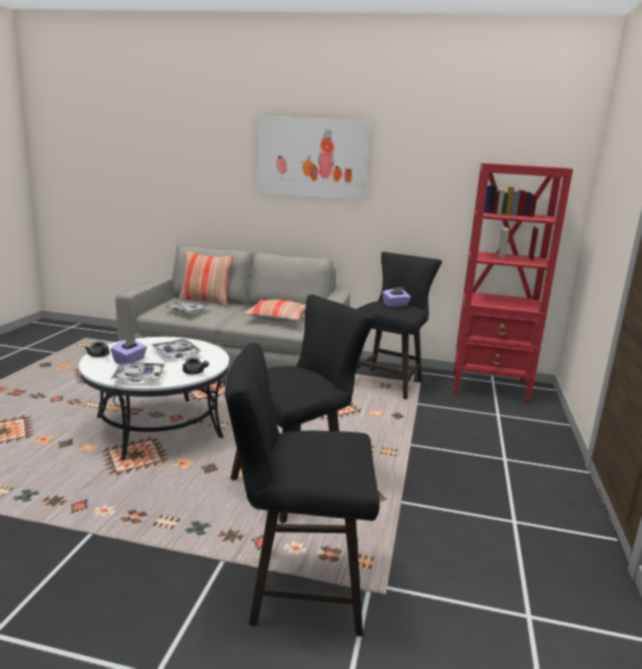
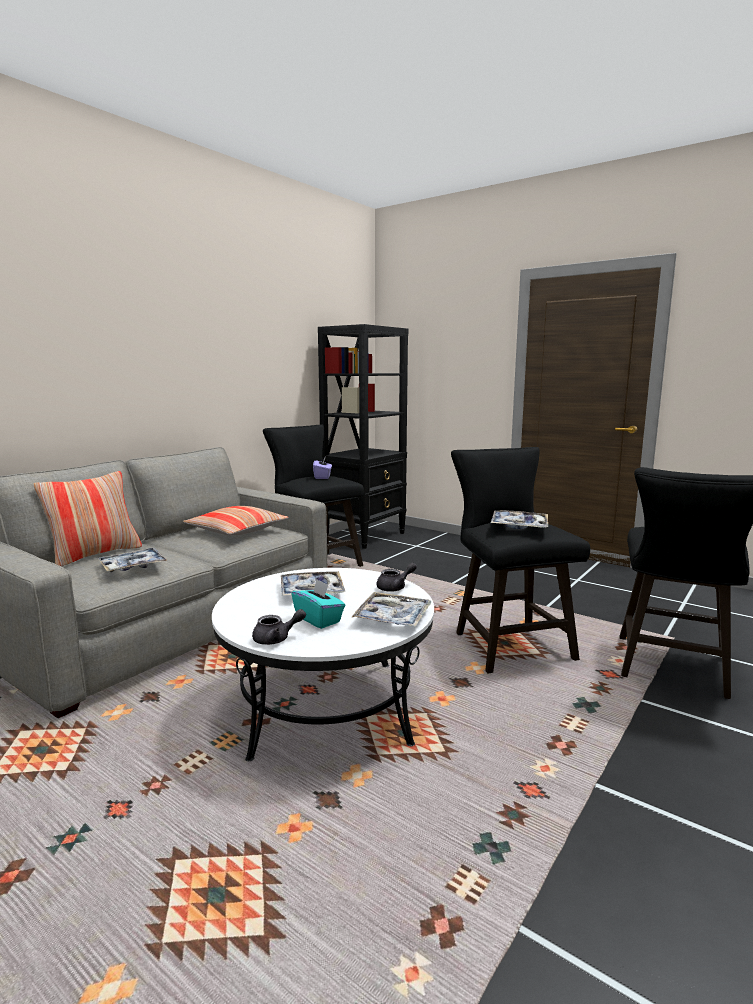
camera: 65 degrees left, 5 degrees down
(130, 361) = (318, 619): purple tissue box -> turquoise tissue box
(283, 374) = (519, 526): none -> tray
(312, 158) = (161, 321): picture -> none
(490, 388) = (365, 536): red bookcase -> black bookcase

